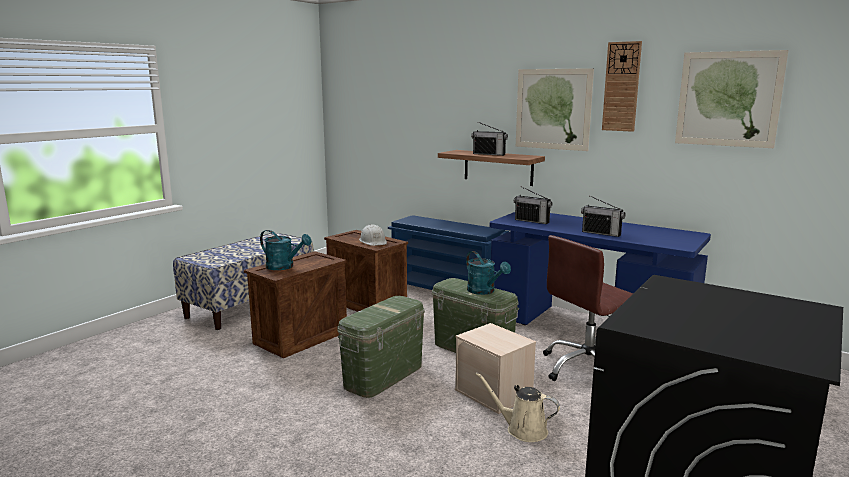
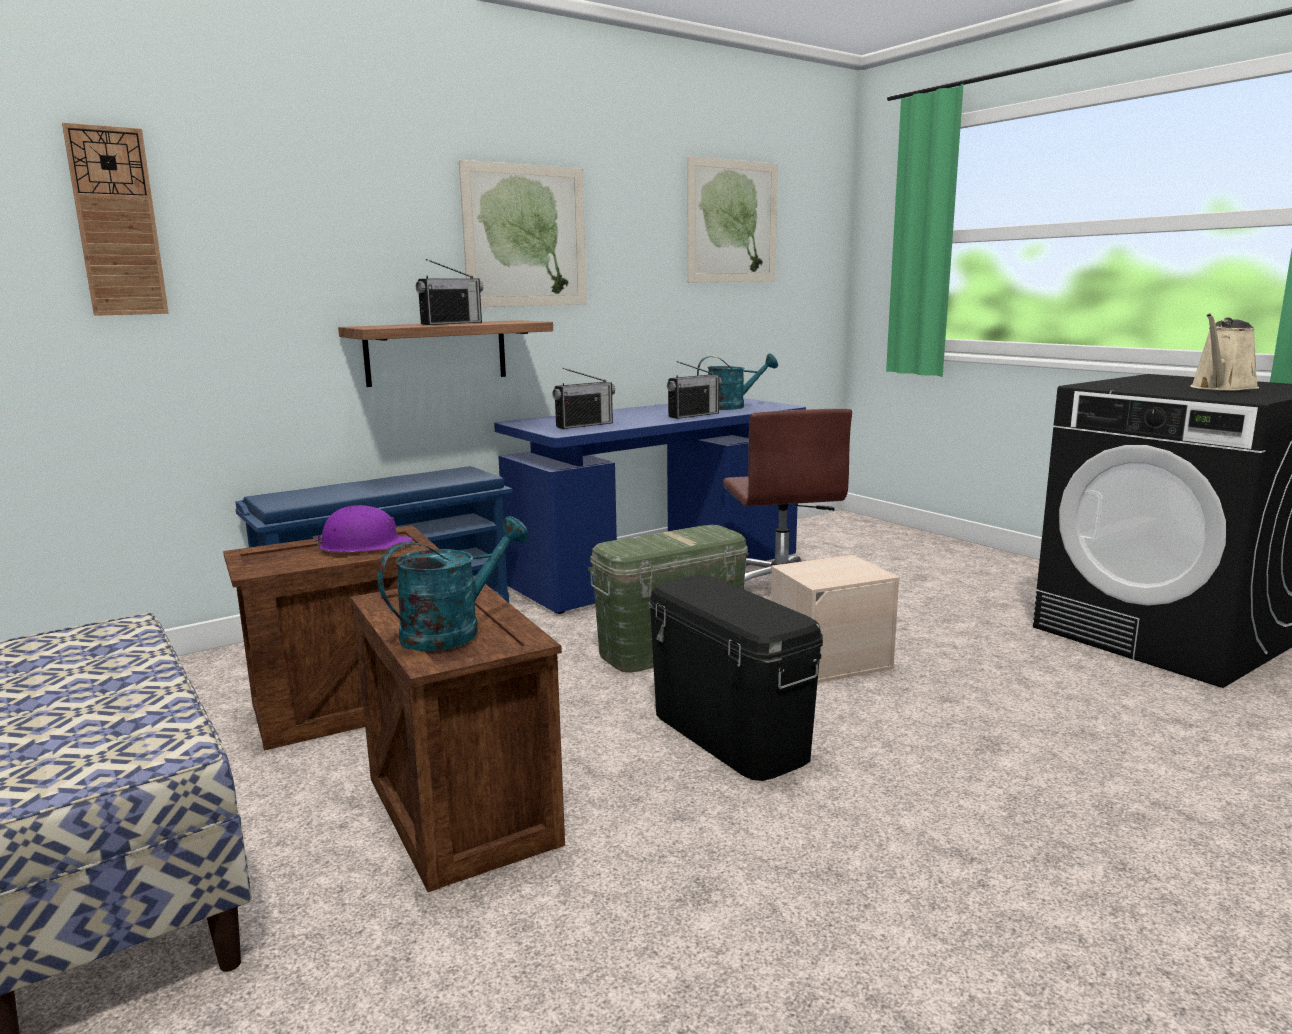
camera: 70 degrees left, 0 degrees up
(373, 241) = (364, 546): white hard hat -> purple hard hat
(383, 376) = (728, 734): green storage box -> black storage box
(484, 291) = (689, 536): turquoise watering can -> turquoise watering can (732, 407)
(522, 430) = (940, 662): beige watering can -> beige watering can (1221, 388)
(621, 87) = (620, 201): wall clock -> wall clock (117, 222)

